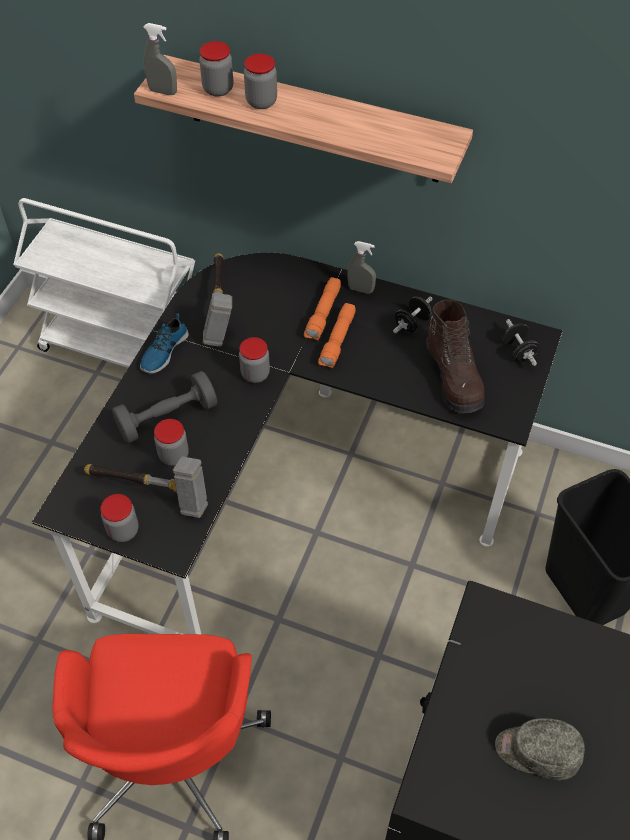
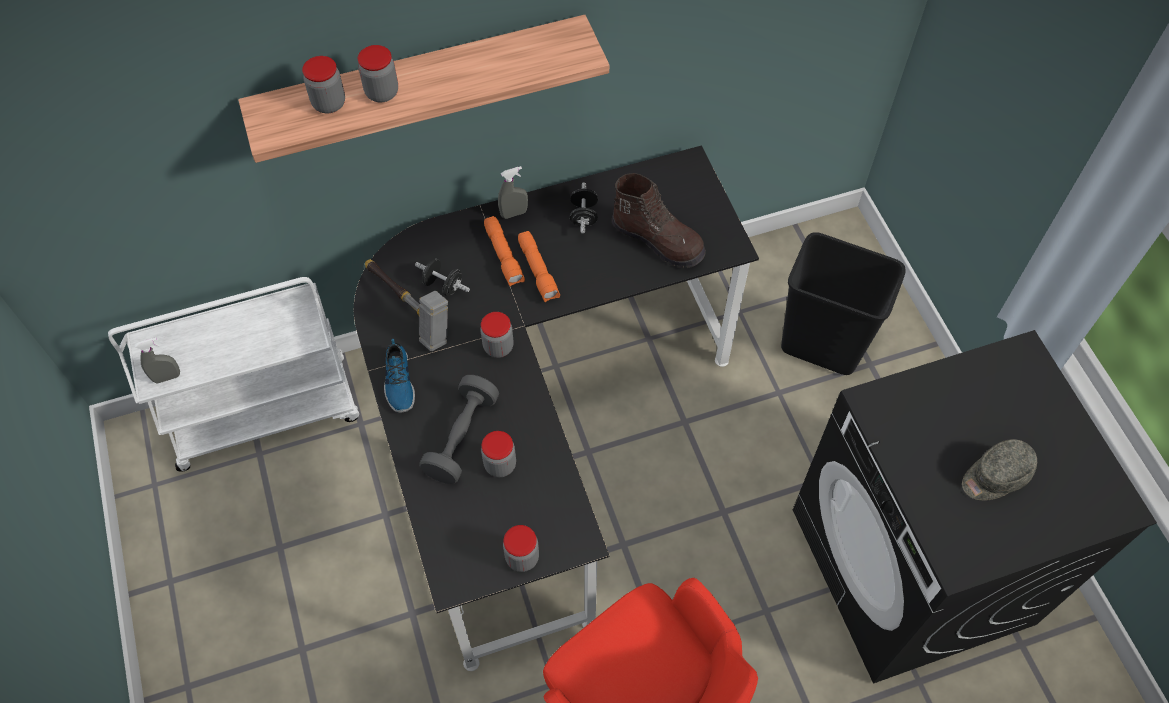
camera: 40 degrees left, 5 degrees up
(152, 494) = (515, 510): hammer -> none
(163, 91) = (279, 136): grey spray bottle -> grey spray bottle (167, 377)
(518, 351) = (685, 185): black dumbbell -> black dumbbell (443, 285)

